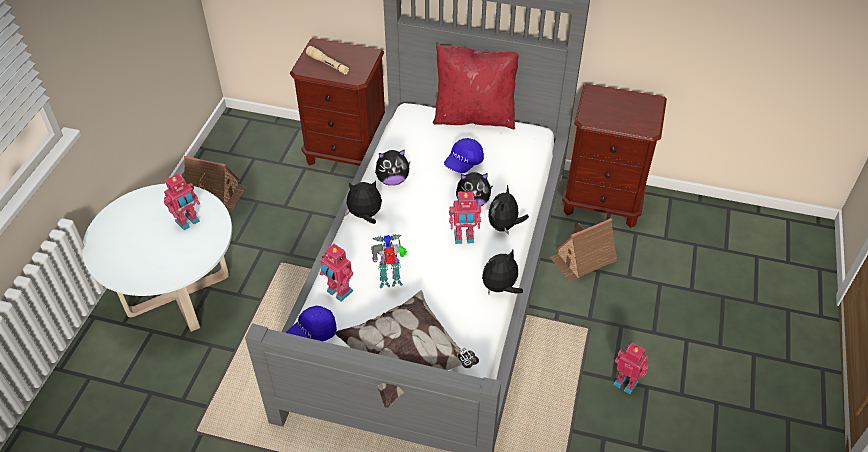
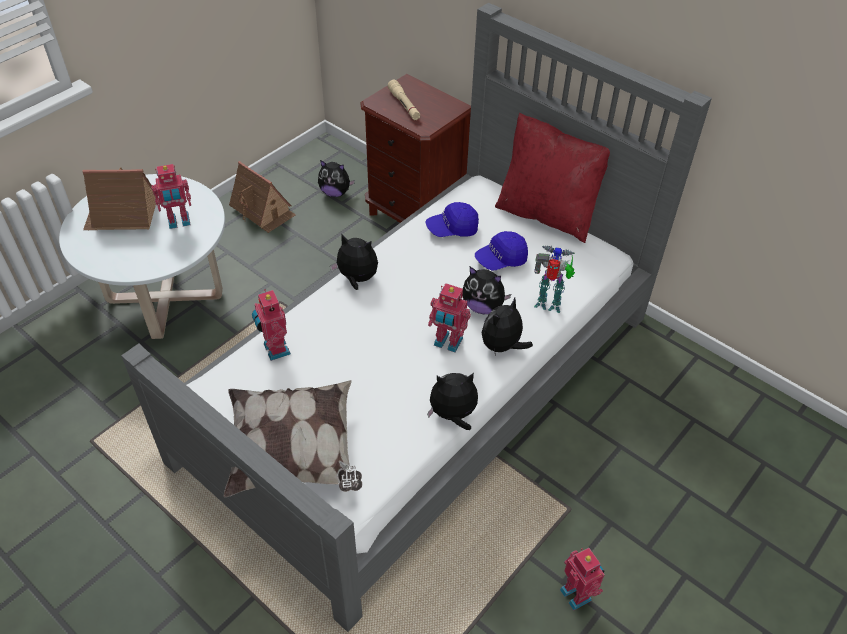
camera: 25 degrees right, 0 degrees up
(312, 334) = (218, 383): blue cap -> blue cap (452, 229)
(391, 281) = (337, 360): toy robot -> toy robot (549, 305)
(392, 180) = (410, 251): plush toy -> plush toy (335, 192)
(582, 259) = (609, 425): toy house -> toy house (122, 215)
(602, 202) = (672, 368): brown nightstand -> none

